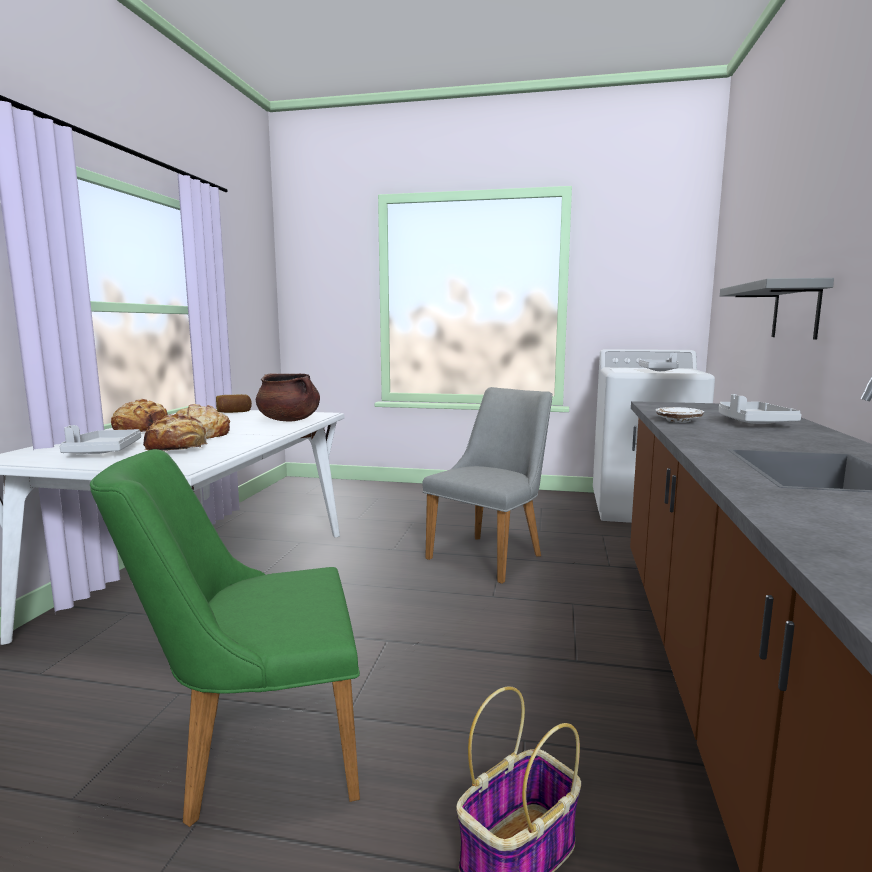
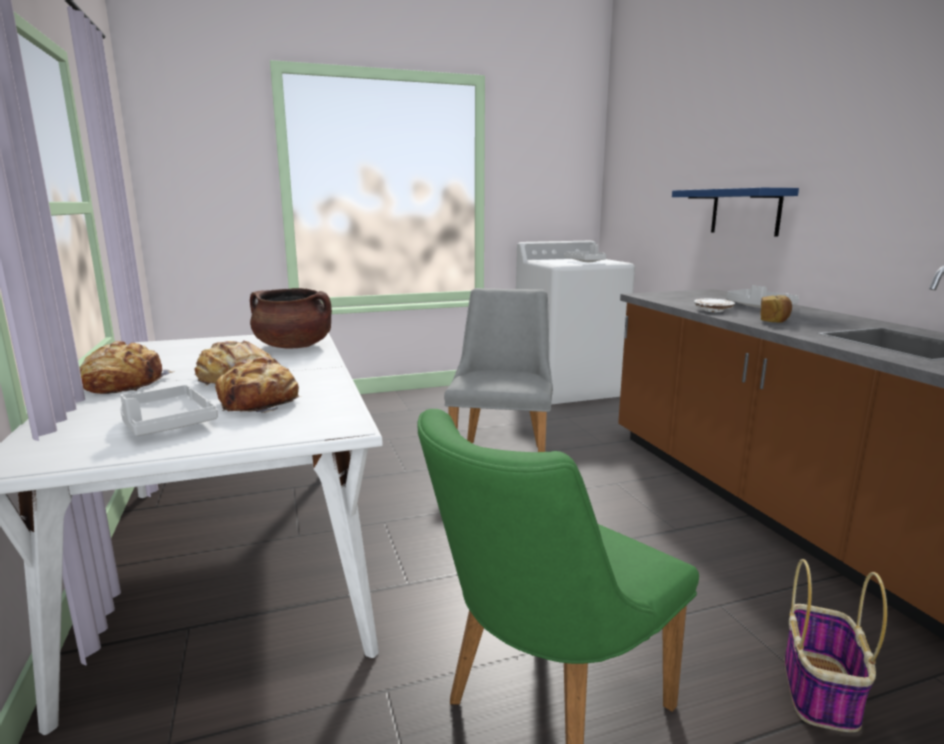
camera: 30 degrees left, 5 degrees up
(234, 412) = (187, 343): bread -> bread (774, 321)
(796, 311) = (745, 212): grey shelf -> blue shelf

